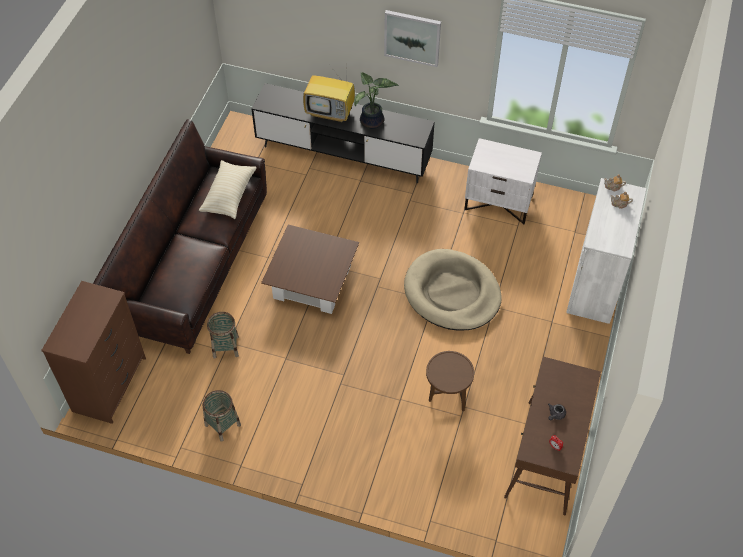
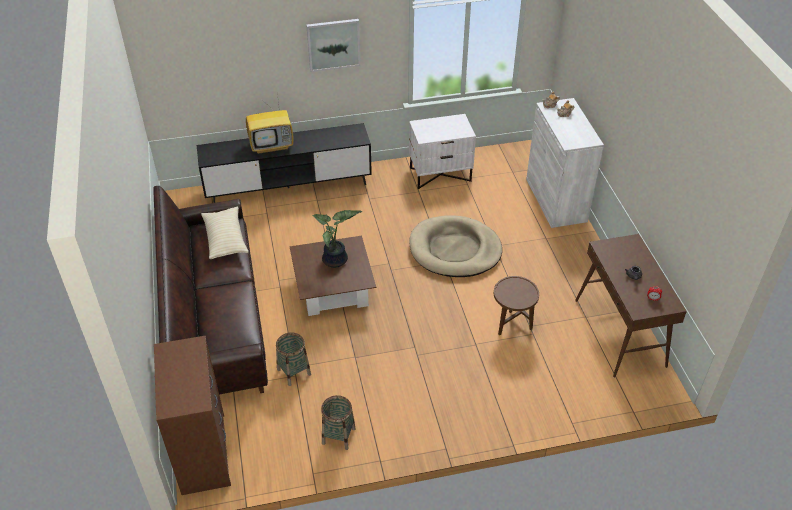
camera: 30 degrees left, 10 degrees down
(372, 122) = (313, 141): potted plant -> potted plant (336, 261)

